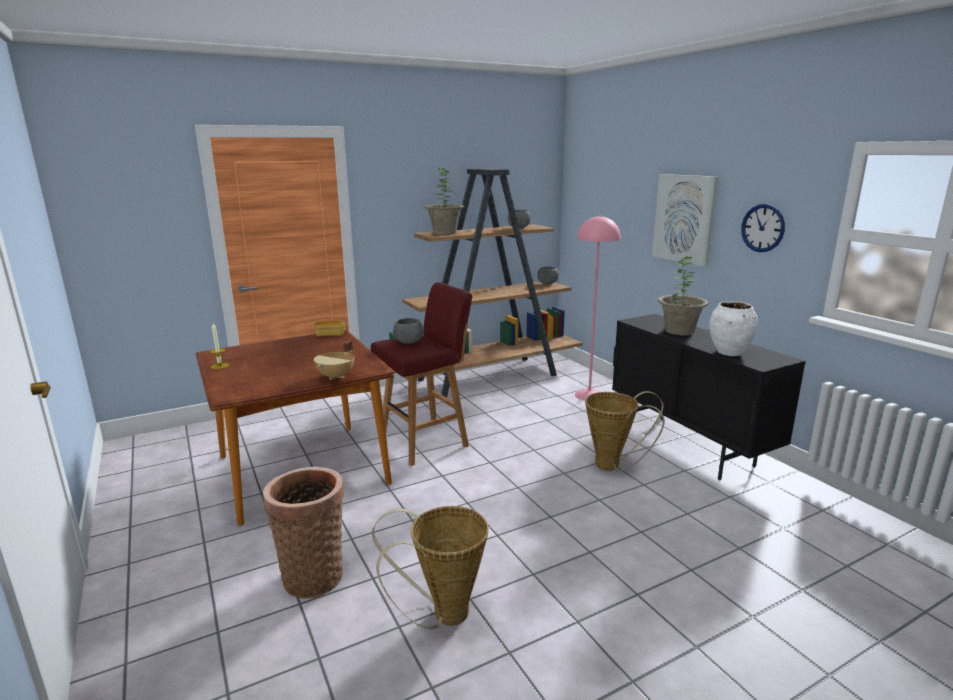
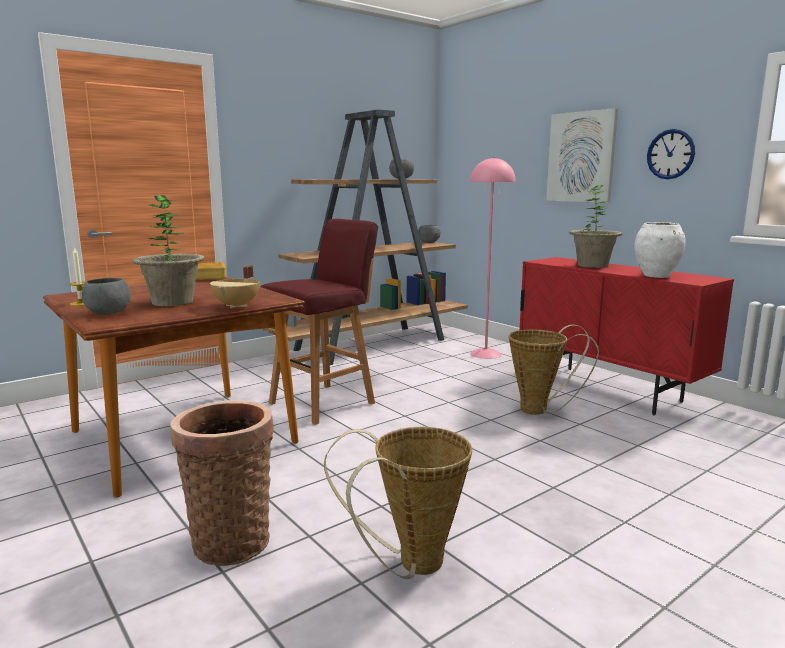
camera: 10 degrees left, 5 degrees down
(409, 342) = (307, 281): grey bowl -> grey bowl (109, 313)
(444, 233) = (325, 179): potted plant -> potted plant (172, 302)
(688, 447) = (608, 390): black cabinet -> red cabinet

